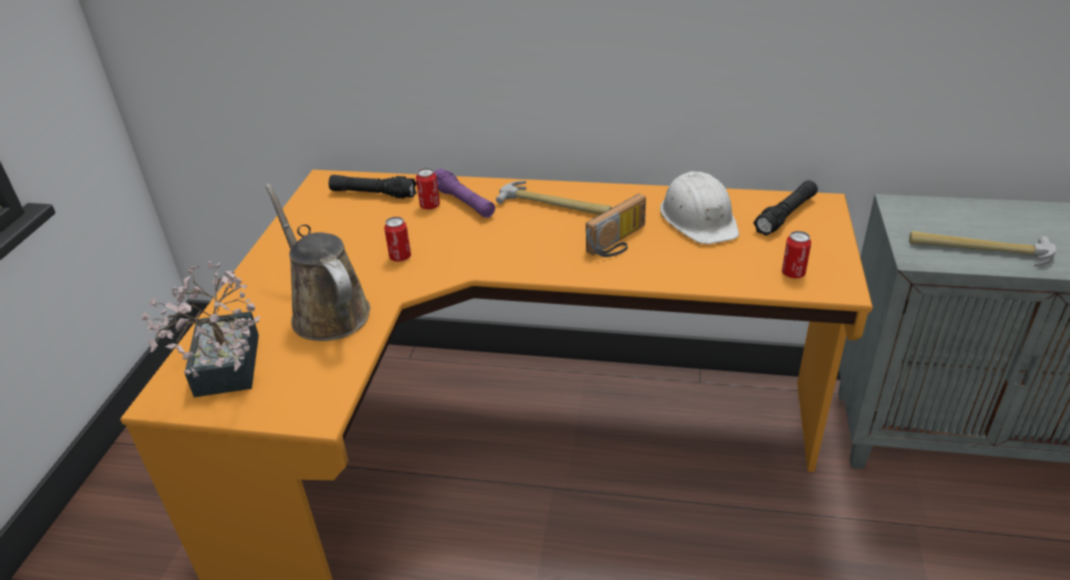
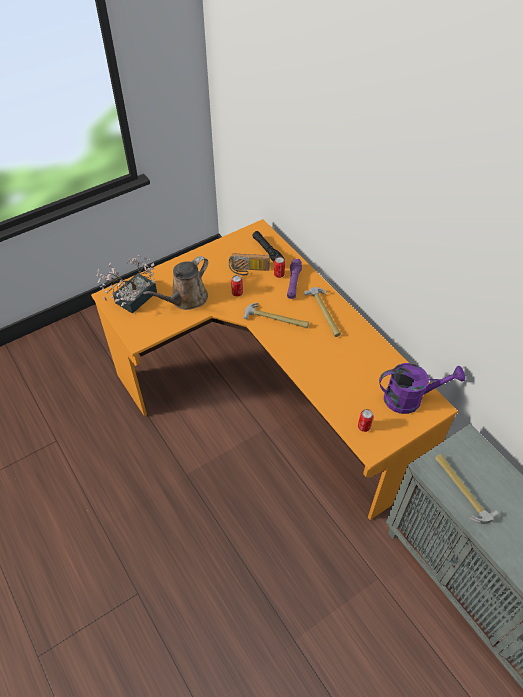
camera: 45 degrees right, 15 degrees up
(327, 311) = (186, 299): brown watering can -> brown watering can turned 150 degrees counterclockwise
(504, 248) = (276, 319): none -> hammer
(619, 242) = (321, 353): radio -> radio (249, 270)
(699, 218) = (371, 368): white hard hat -> none
(786, 215) = (410, 398): black flashlight -> purple watering can

